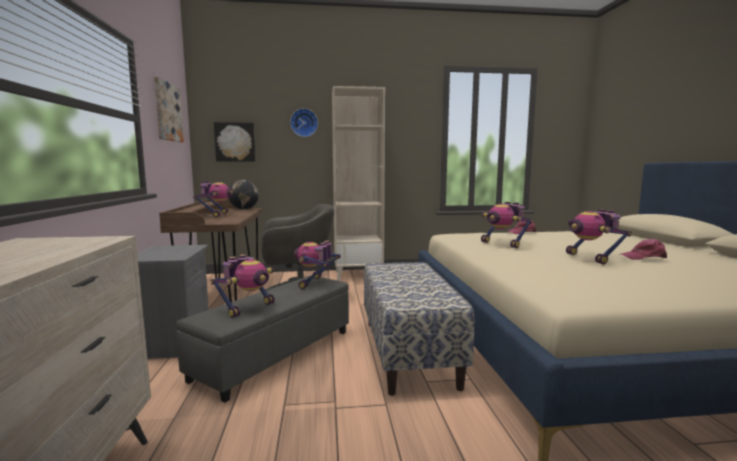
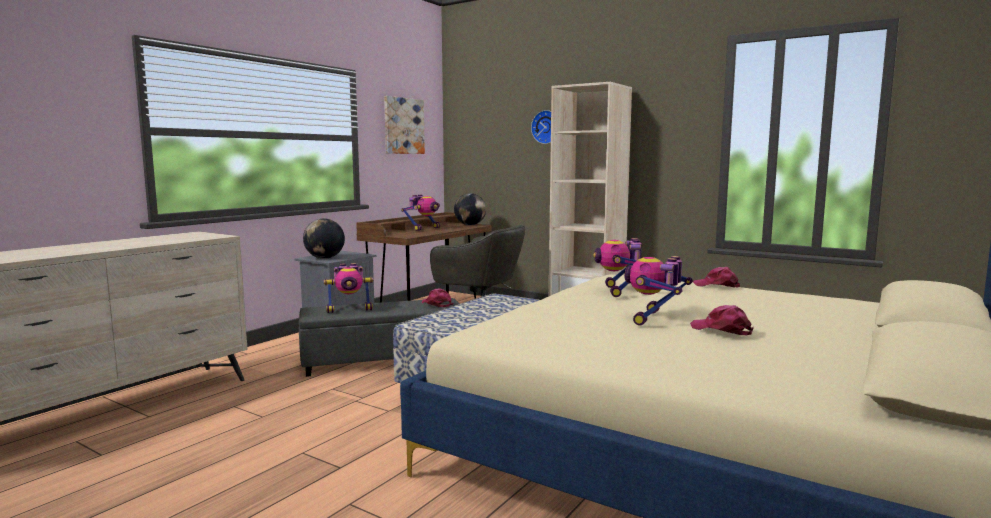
camera: 40 degrees right, 0 degrees up
(161, 256) = (324, 258): none -> globe
(235, 142) = (480, 151): picture -> none
(316, 283) = (436, 304): toy robot -> pink cap

